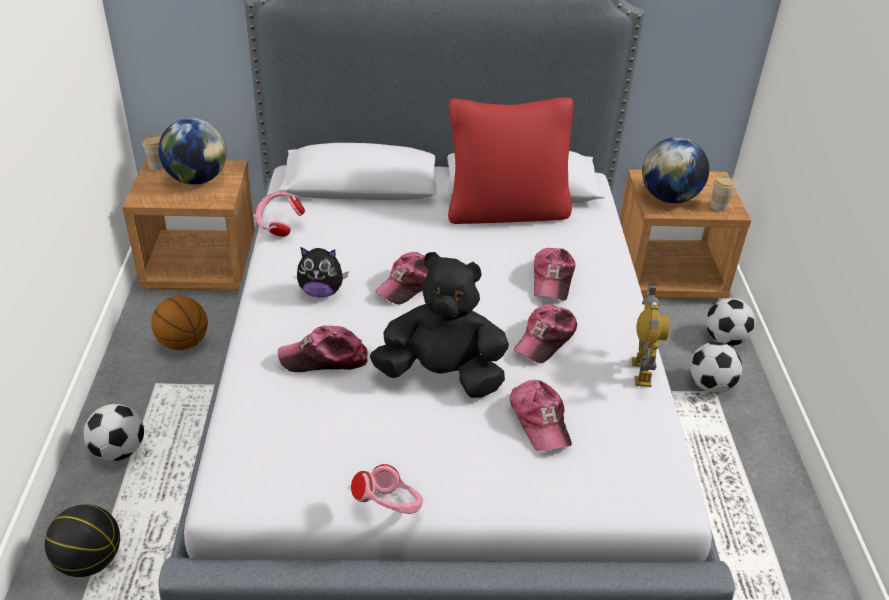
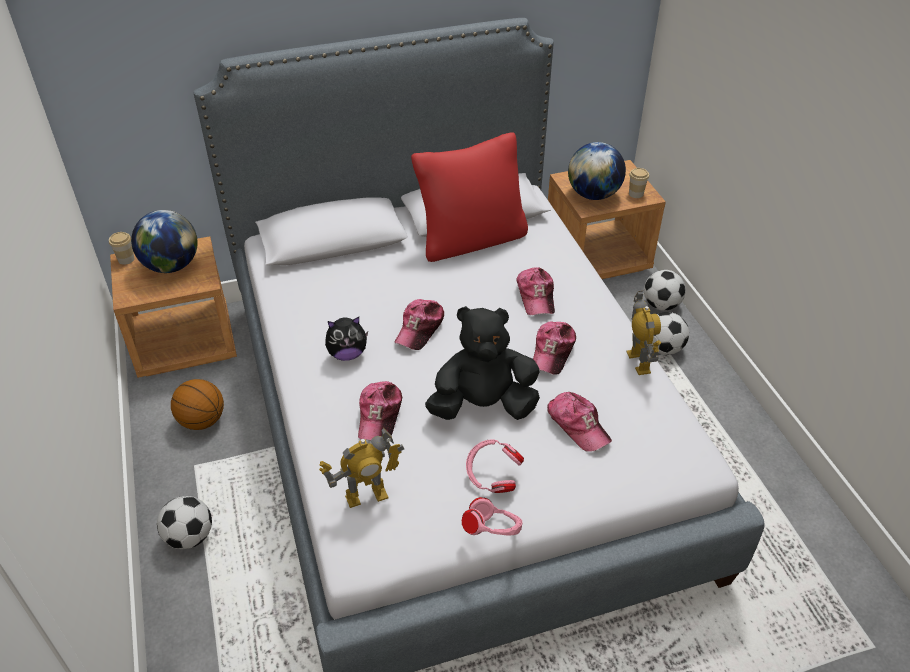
camera: 15 degrees left, 5 degrees up
(90, 561) = (210, 642): basketball -> none
(270, 434) = (366, 496): none -> toy robot
(279, 226) = (279, 299): pink headphones -> pink headphones (492, 478)
(324, 358) = (380, 415): cap -> cap turned 60 degrees counterclockwise

